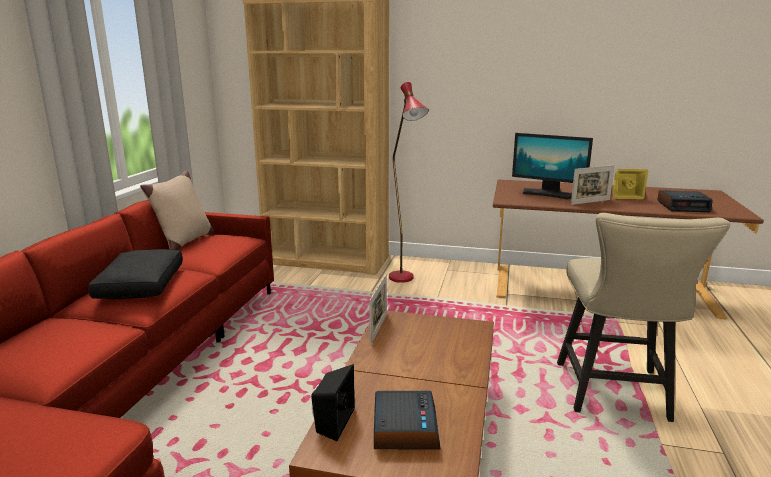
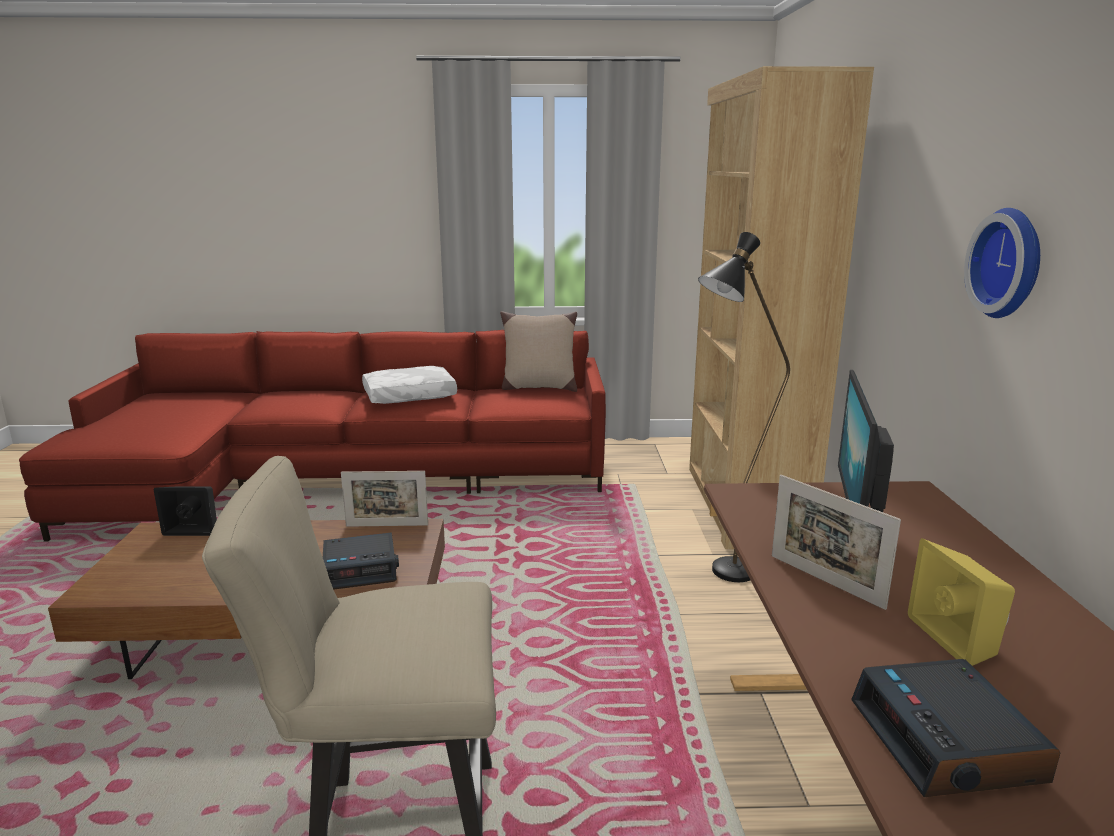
camera: 75 degrees right, 0 degrees up
(142, 284) = (409, 396): black pillow -> white pillow
(404, 428) = (171, 563): alarm clock -> alarm clock (361, 569)
(405, 281) = (723, 576): red floor lamp -> black floor lamp
(523, 82) = (1011, 263): none -> wall clock

